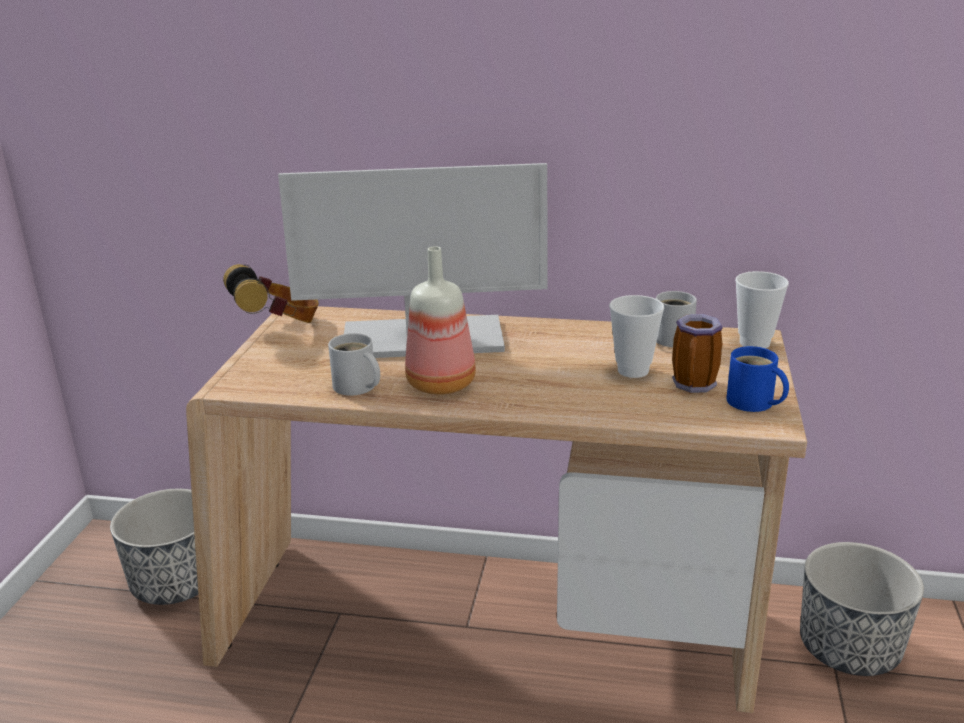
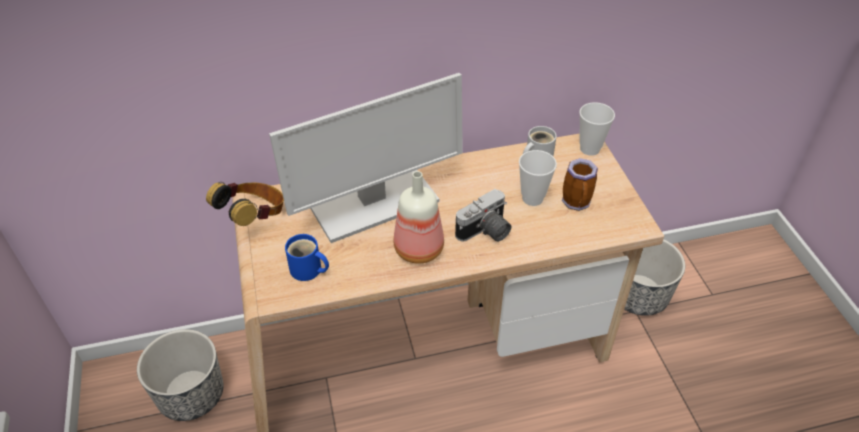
camera: 25 degrees left, 20 degrees up
(356, 387) = (363, 270): white mug -> none
(541, 387) = (485, 232): none -> camera
(752, 403) = (619, 210): blue mug -> blue mug (308, 271)

